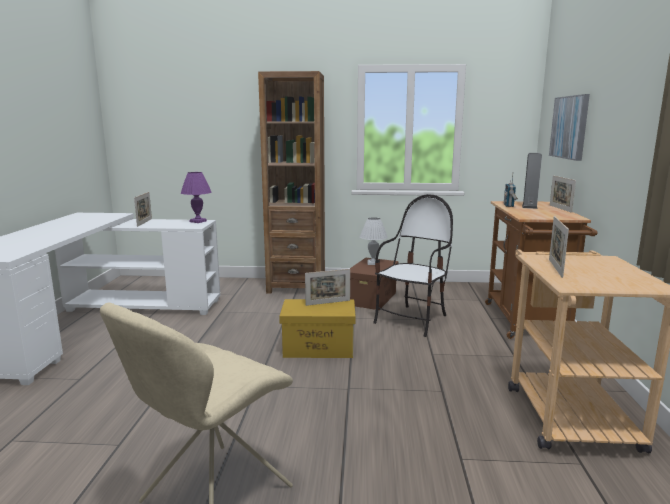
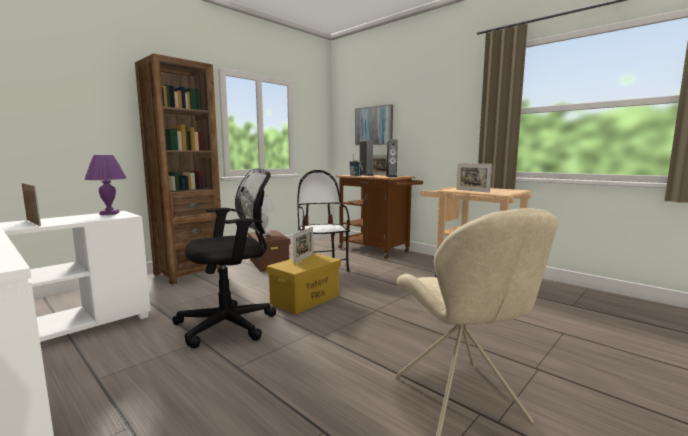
camera: 50 degrees left, 5 degrees down
(230, 344) = (231, 324): none -> black office chair
(547, 215) = (391, 176): none -> speaker

